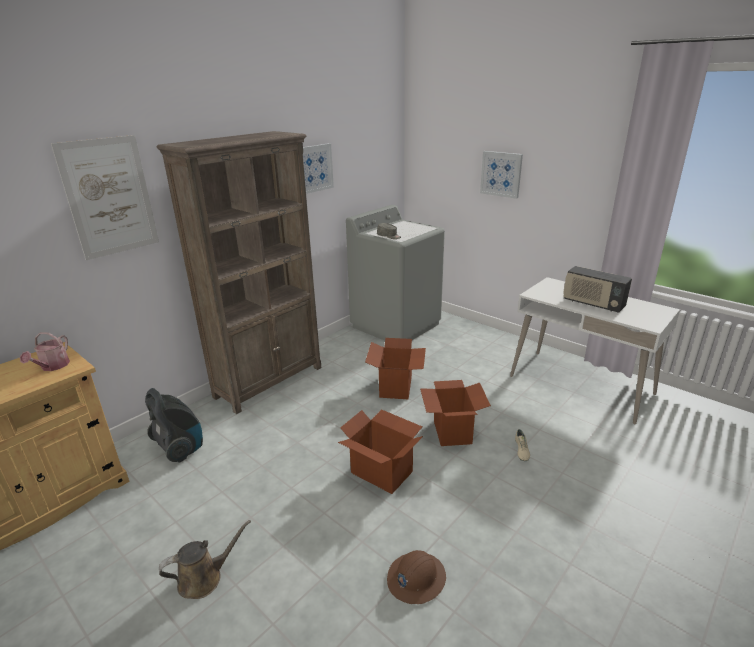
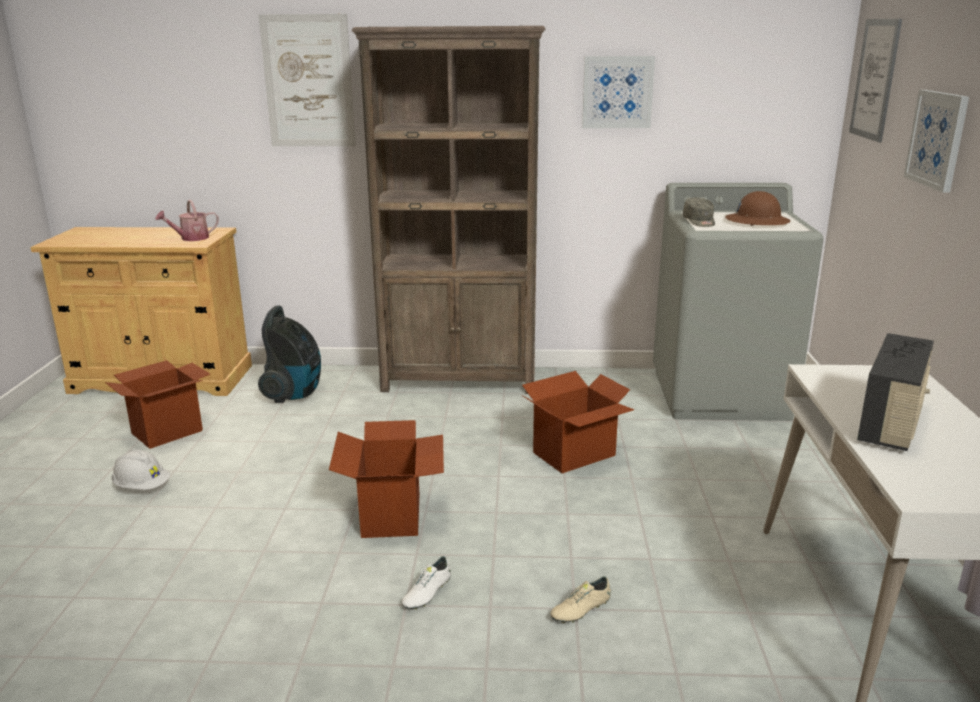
camera: 50 degrees right, 5 degrees down
(204, 578) = (142, 487): brown watering can -> white hard hat
(416, 578) = (238, 611): brown hard hat -> brown hard hat (757, 221)
(434, 145) = (875, 79): none -> picture
(452, 432) = (539, 533): cardboard box -> cardboard box (167, 432)
(467, 492) = (427, 593): none -> white shoe
(593, 304) = (891, 424): radio -> radio turned 150 degrees counterclockwise

